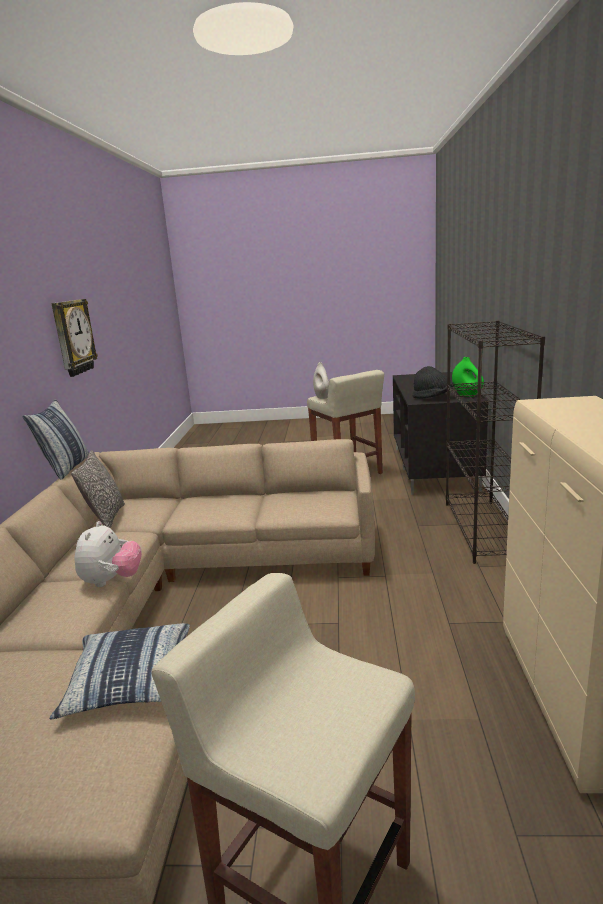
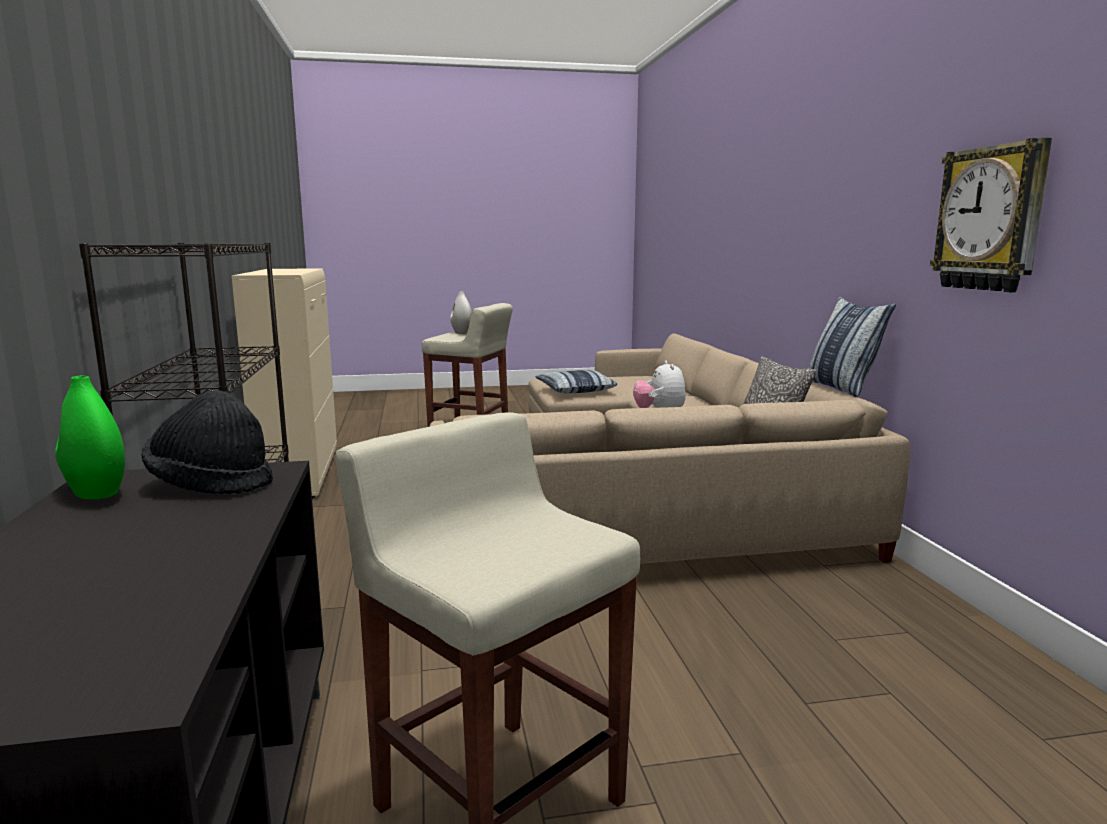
camera: 165 degrees right, 5 degrees down
(322, 397) = (575, 530): white vase -> white vase (461, 333)

